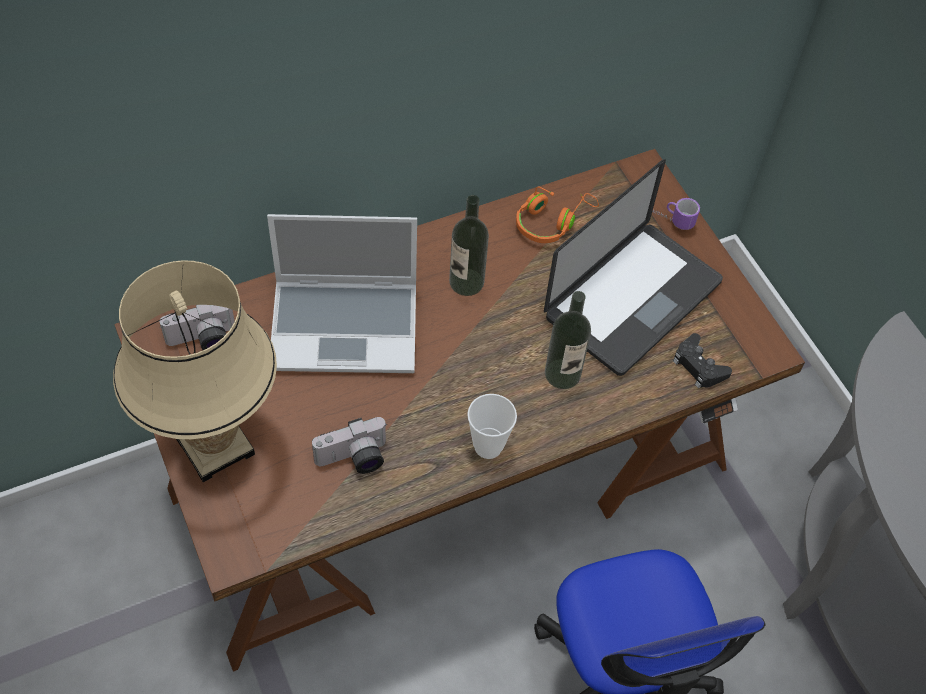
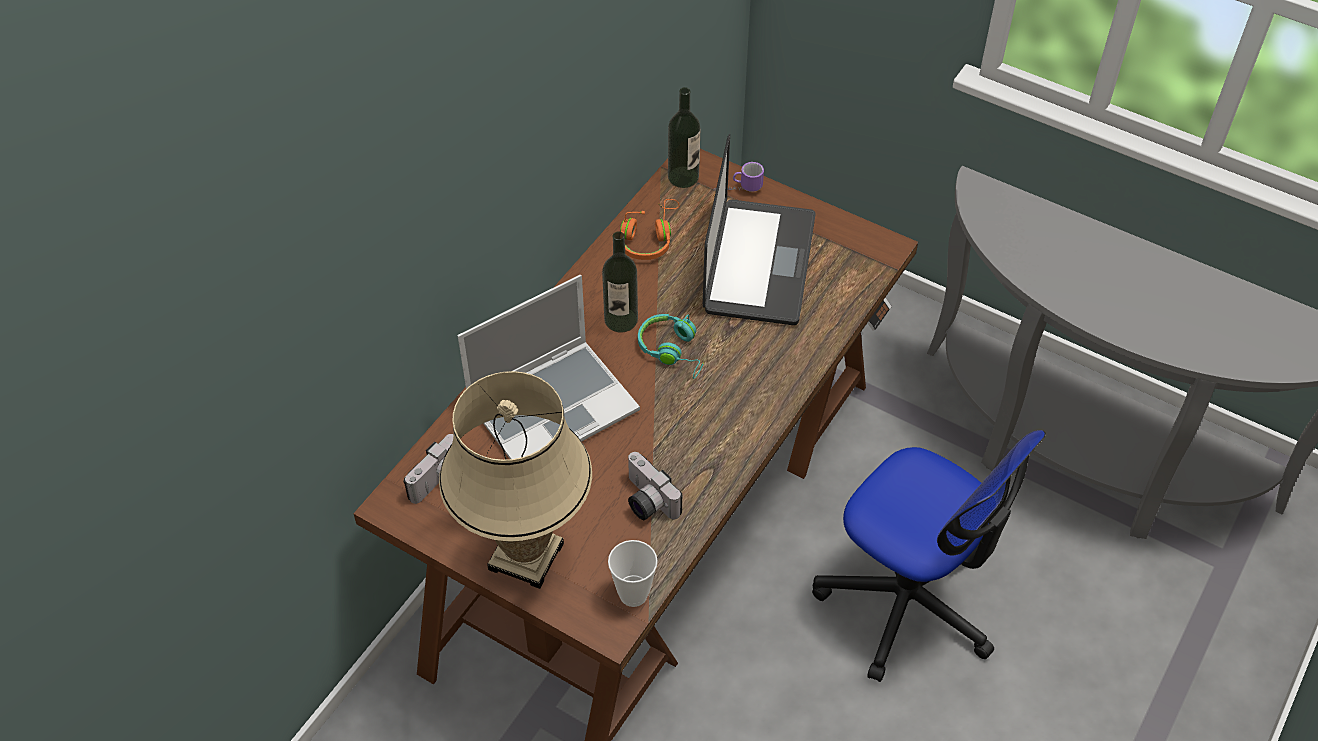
camera: 30 degrees left, 5 degrees down
(354, 459) = (646, 501): camera -> camera turned 105 degrees clockwise
(488, 446) = (740, 432): cup -> cup (633, 594)
(489, 336) = (673, 350): none -> turquoise headphones
(562, 374) = (752, 347): bottle -> bottle (683, 177)
(698, 366) = (846, 286): black game controller -> none

